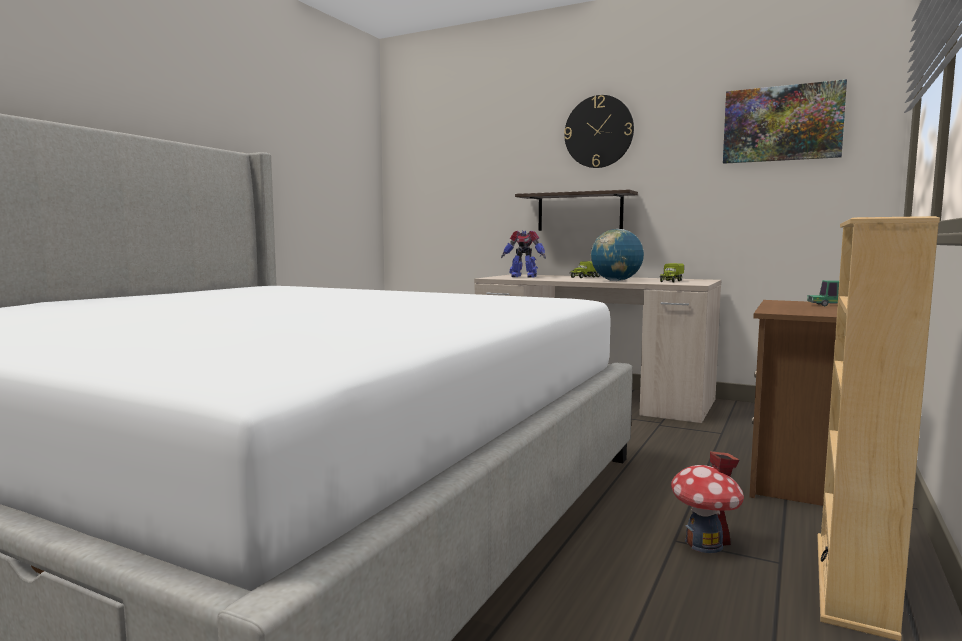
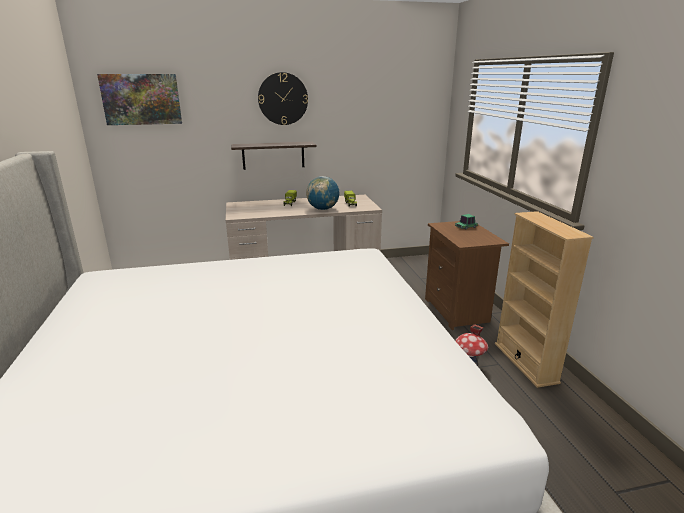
camera: 40 degrees left, 15 degrees up
(523, 276) = (250, 209): toy robot -> none
(782, 124) = (394, 101): picture -> picture (141, 99)

